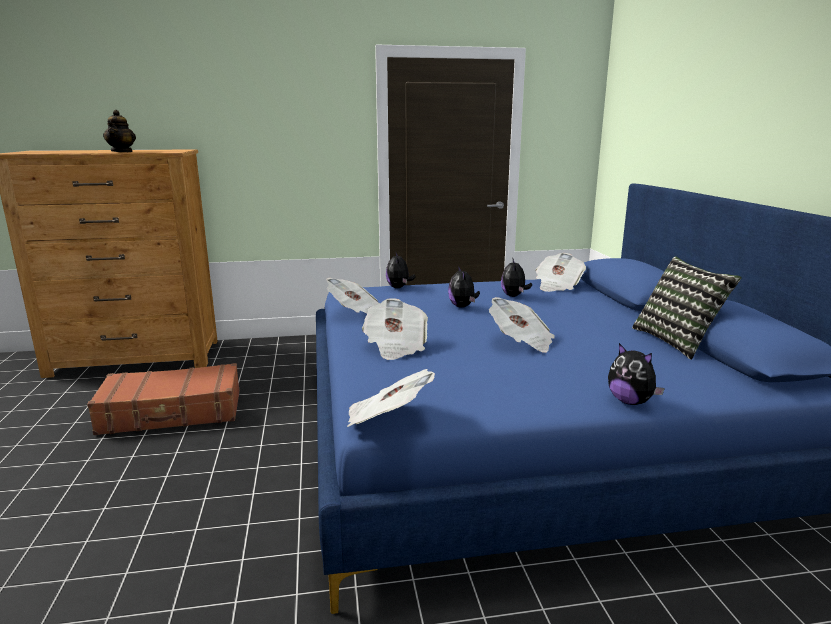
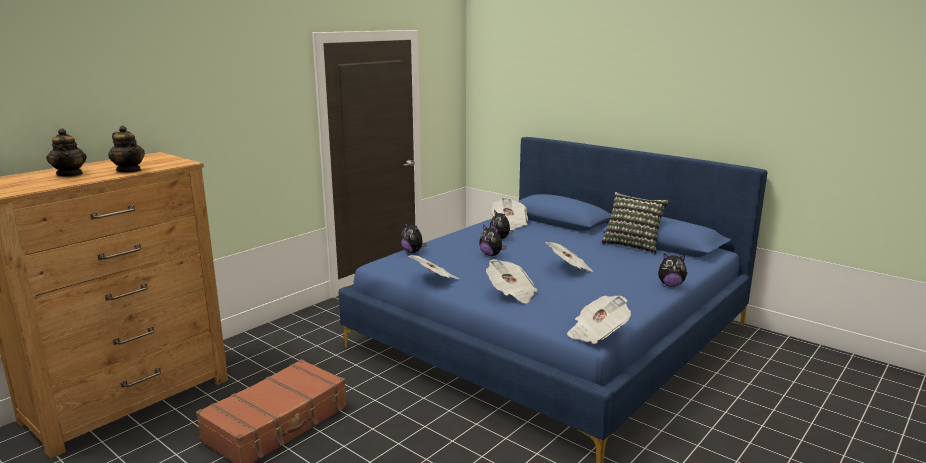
camera: 40 degrees left, 0 degrees up
(88, 151) = (70, 174): none -> teapot

